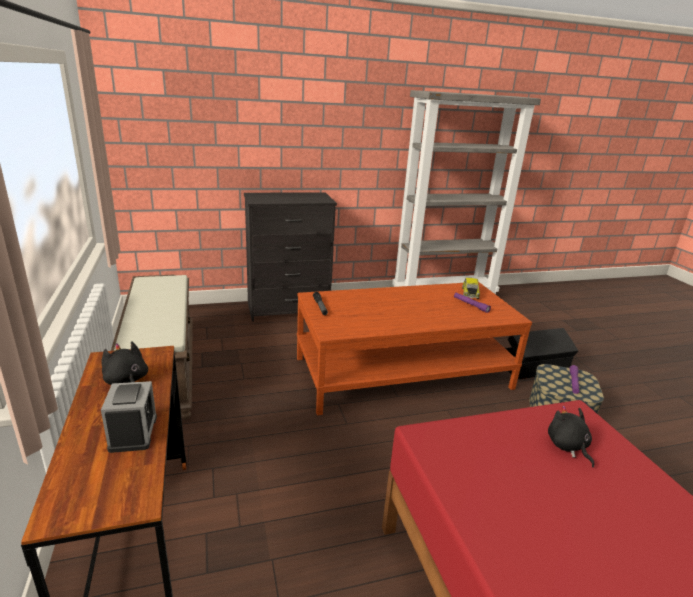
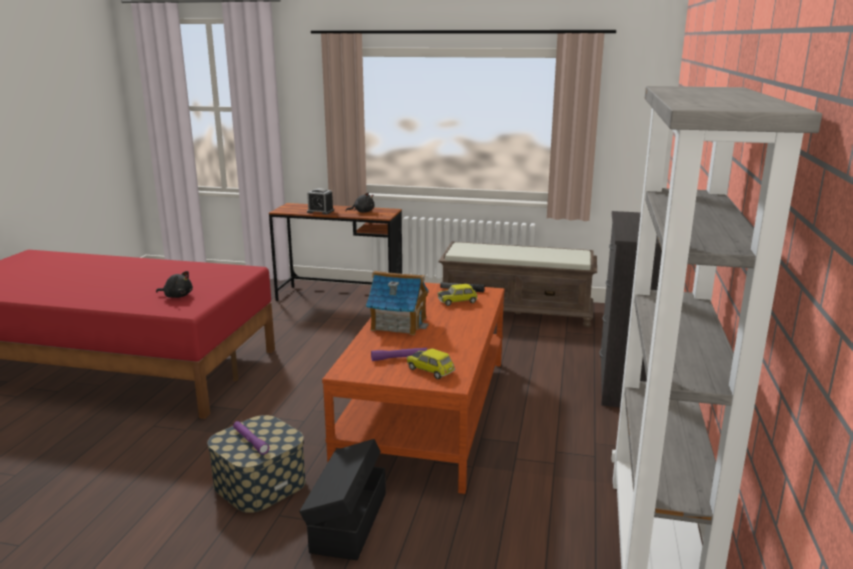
camera: 120 degrees right, 5 degrees down
(348, 304) = (457, 301): none -> toy car
(421, 317) = (398, 324): none -> toy house

